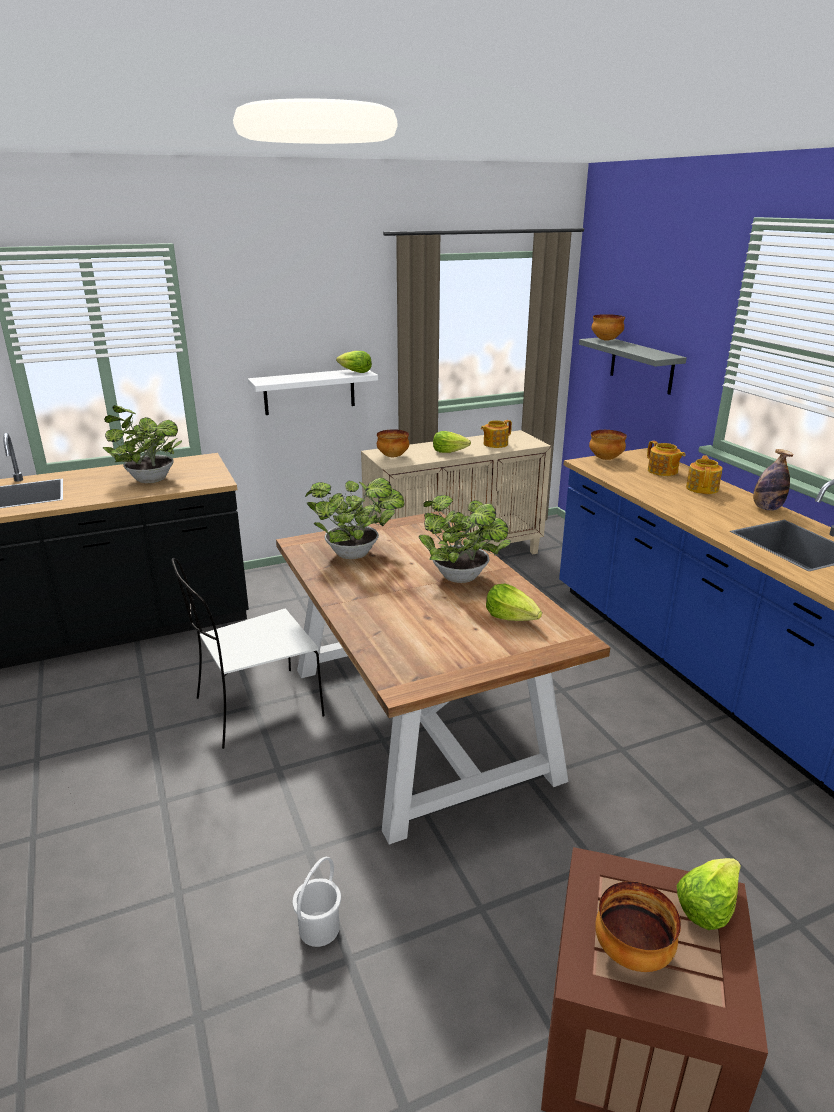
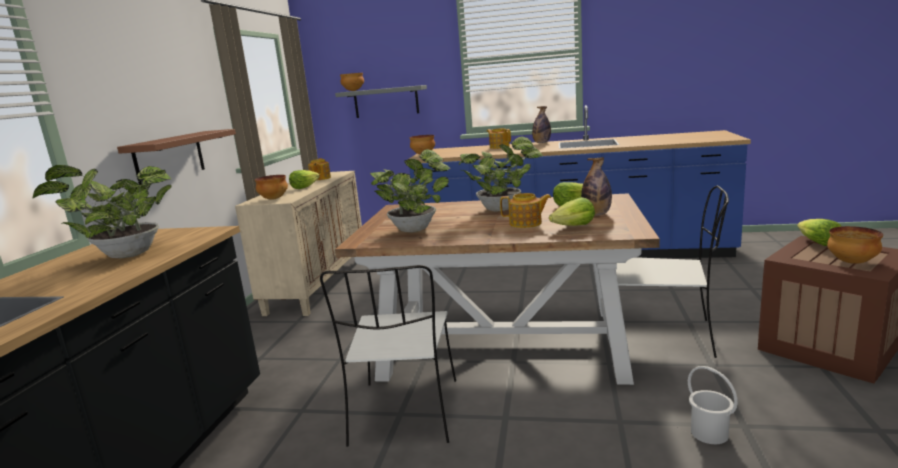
camera: 55 degrees left, 10 degrees down
(309, 391) = (169, 158): white shelf -> brown shelf
(354, 372) = (208, 131): lettuce -> lettuce (574, 227)
(473, 644) = (596, 214): none -> bottle
(531, 848) = (665, 336): none -> white chair
(662, 471) = (463, 149): teapot -> teapot (526, 223)

